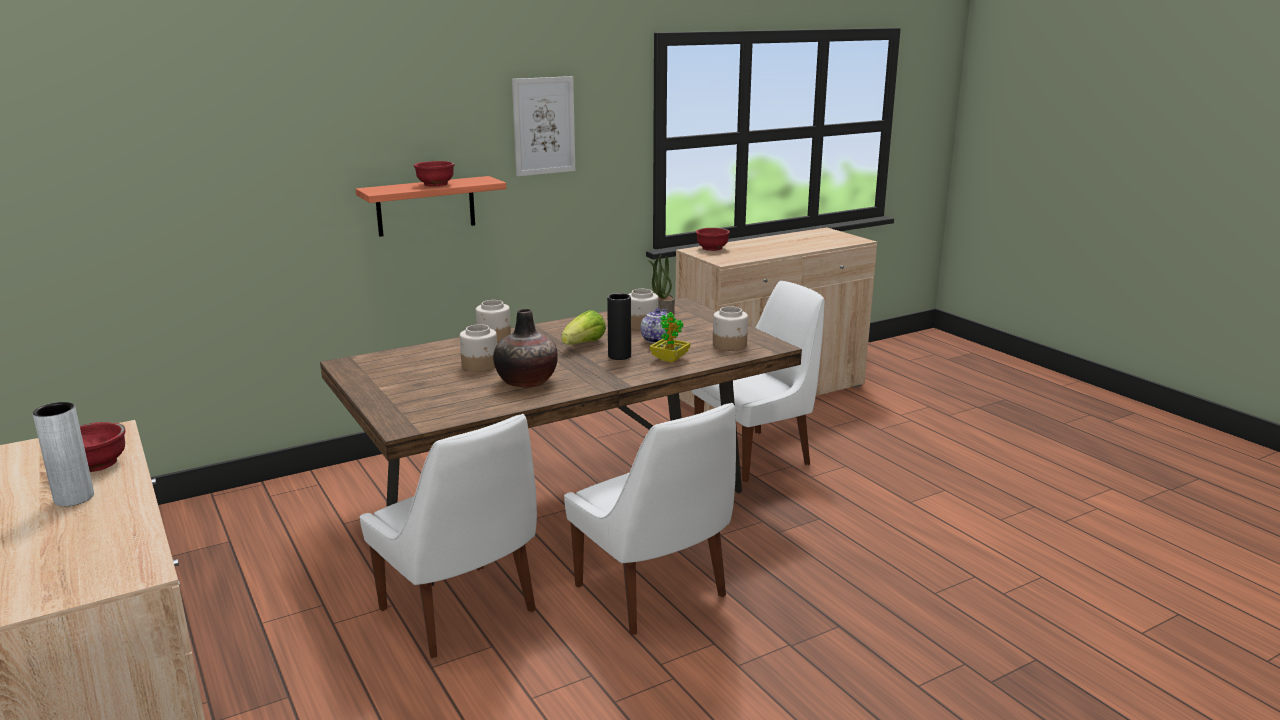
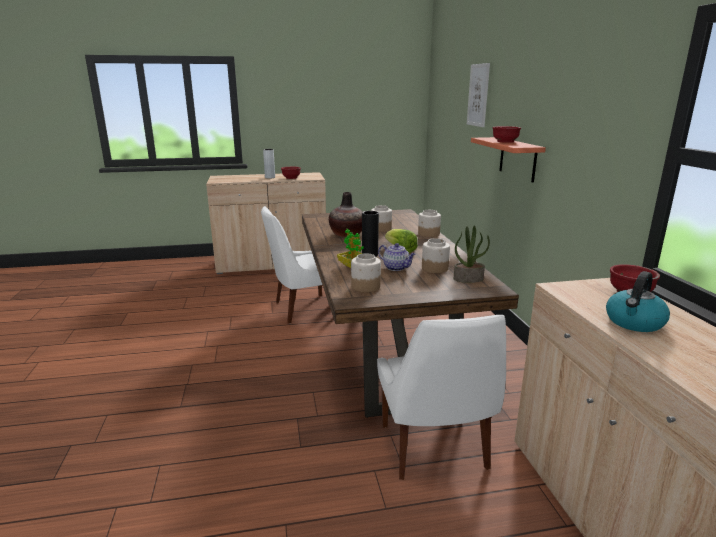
camera: 110 degrees right, 0 degrees up
(544, 126) = (581, 112): picture -> picture (478, 95)
(653, 593) = (272, 355): white chair -> none
(768, 249) = (634, 322): none -> kettle

